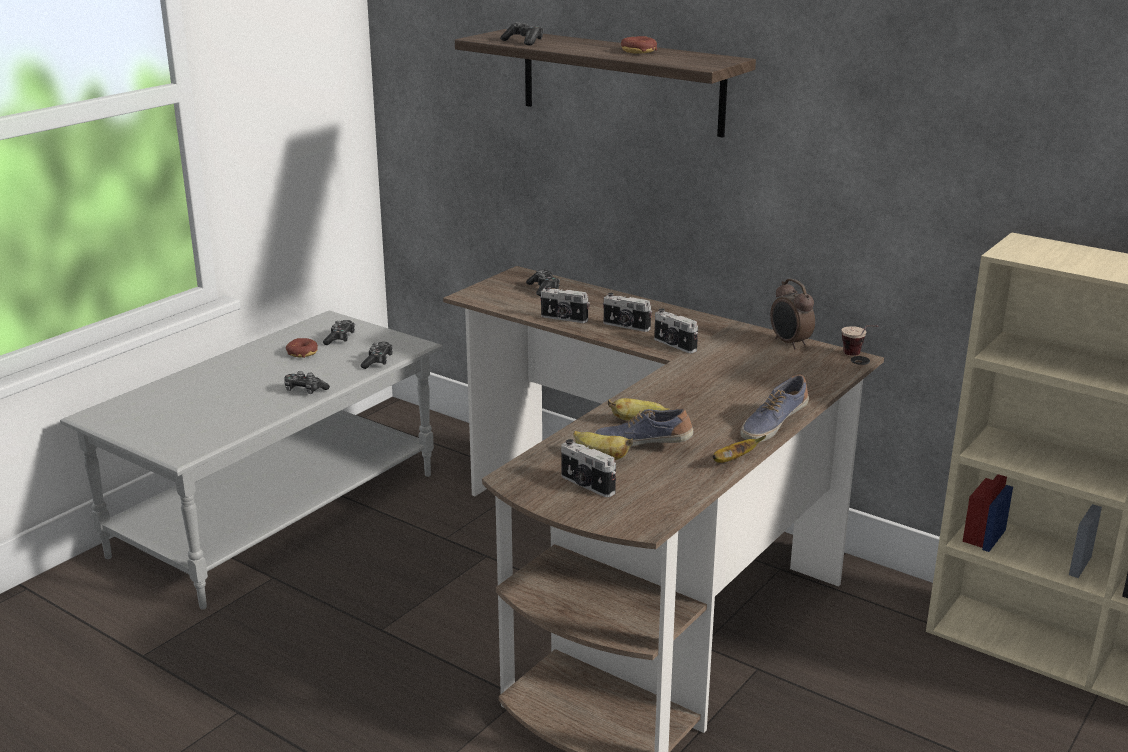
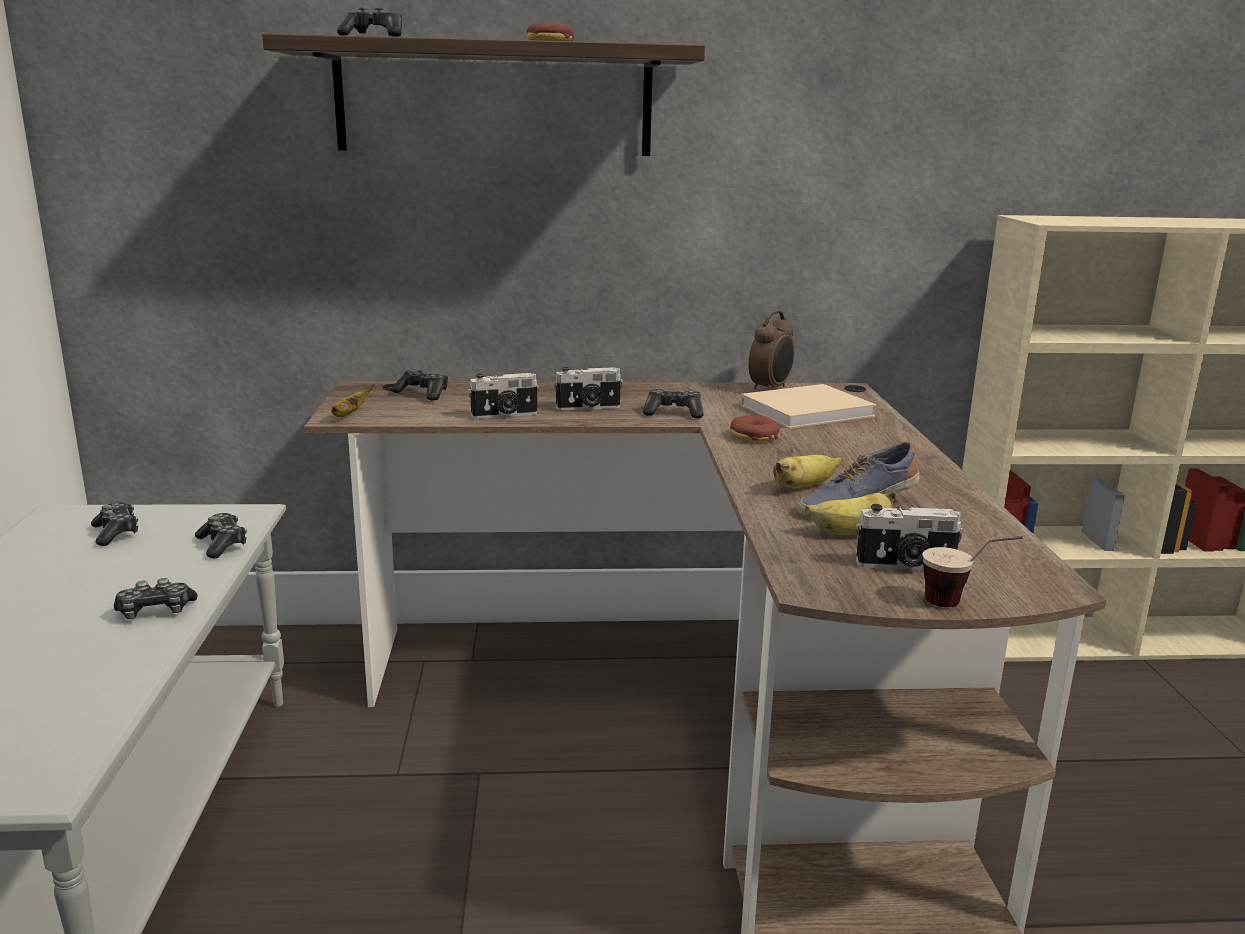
camera: 40 degrees left, 5 degrees down
(302, 353) = (75, 565): donut -> donut (754, 437)
(674, 345) = (673, 413): camera -> game controller
(733, 460) = (965, 493): banana -> banana (348, 415)
(772, 424) = (918, 454): shoe -> none
(776, 369) = (809, 410): none -> beige book
(789, 343) = (770, 389): alarm clock -> alarm clock turned 75 degrees counterclockwise
(858, 356) = (849, 385): cup -> cup (963, 604)

